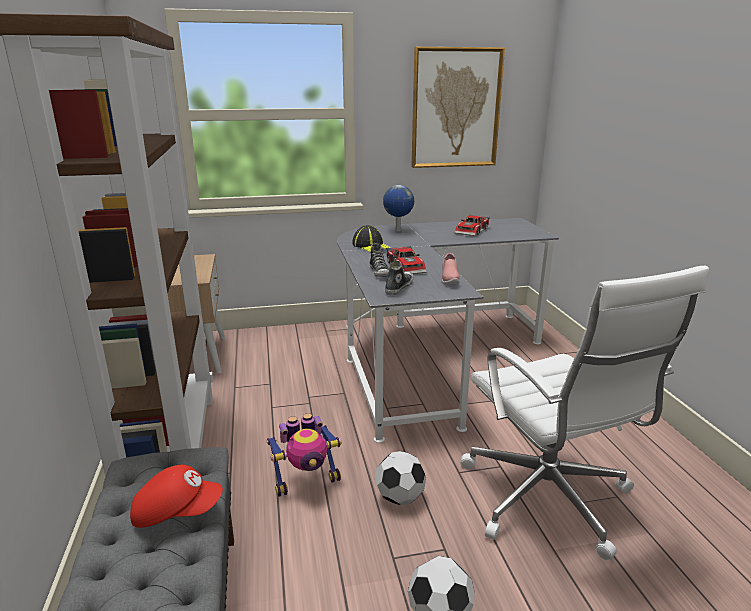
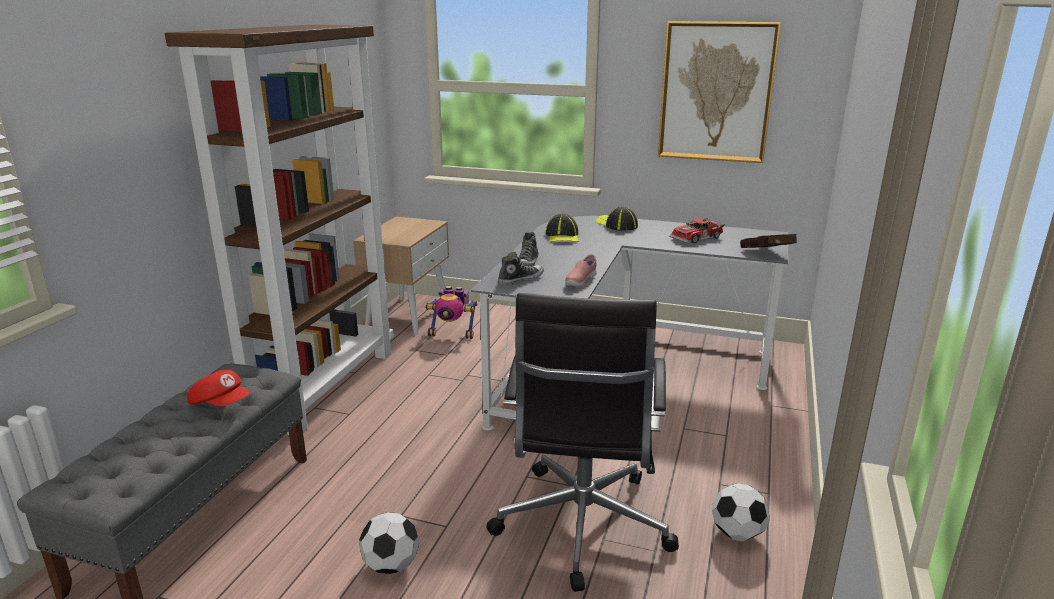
camera: 30 degrees right, 0 degrees up
(306, 481) = (396, 439): toy robot -> toy robot (452, 334)
(398, 230) = (616, 224): globe -> cap
(399, 497) = (453, 477): football -> football (737, 534)
(407, 267) = (561, 262): toy car -> none
(538, 235) = (767, 255): none -> red book
(548, 500) = (581, 527): white office chair -> black office chair

